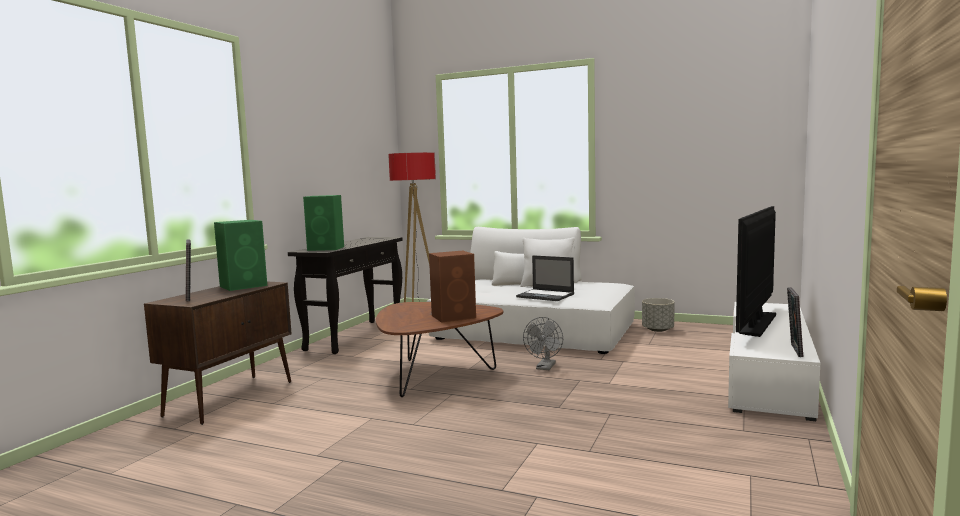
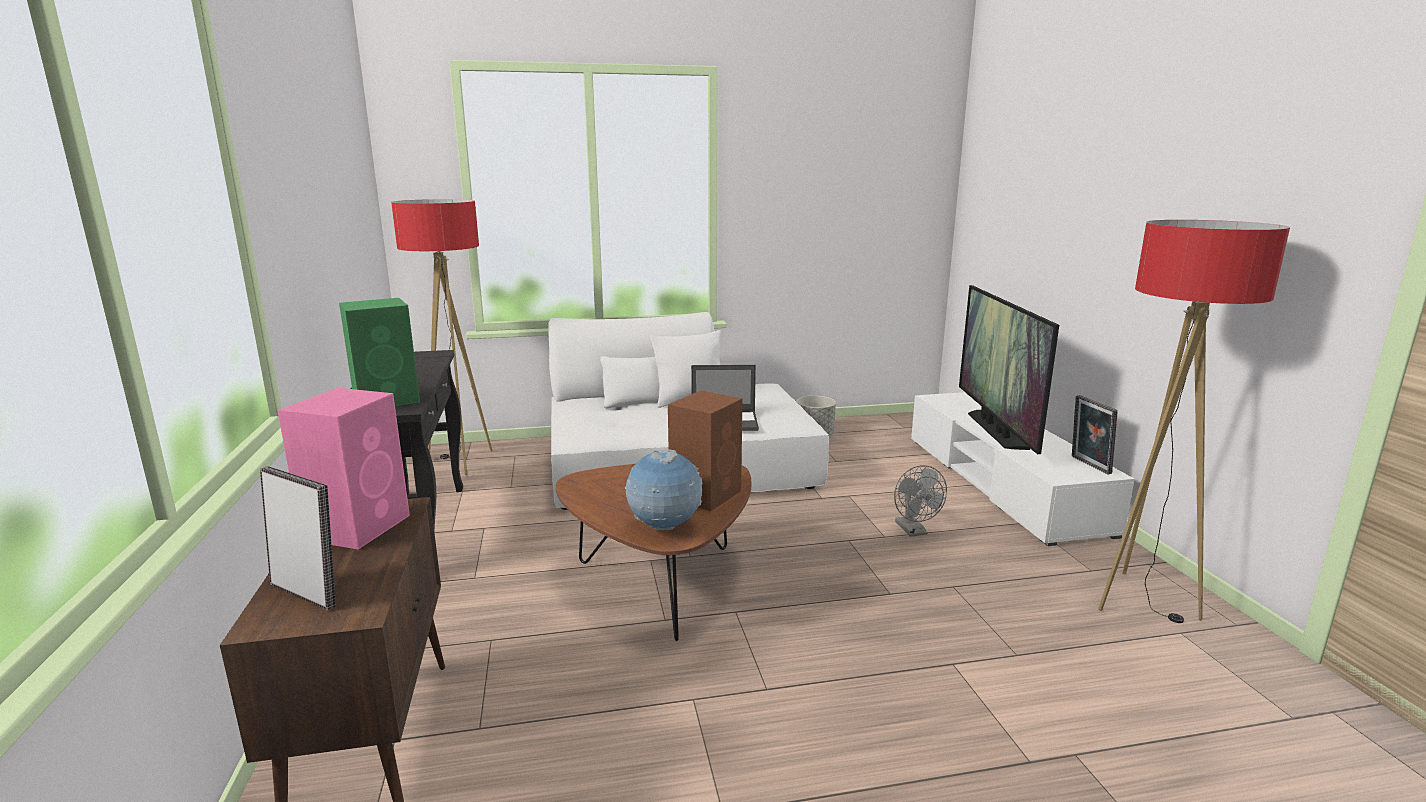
camera: 35 degrees left, 10 degrees up
(244, 286) = (359, 526): green speaker -> pink speaker
(405, 324) = (664, 527): none -> globe
(545, 368) = (782, 529): grey fan -> grey fan (914, 531)
(752, 453) = (1141, 601): none -> floor lamp

